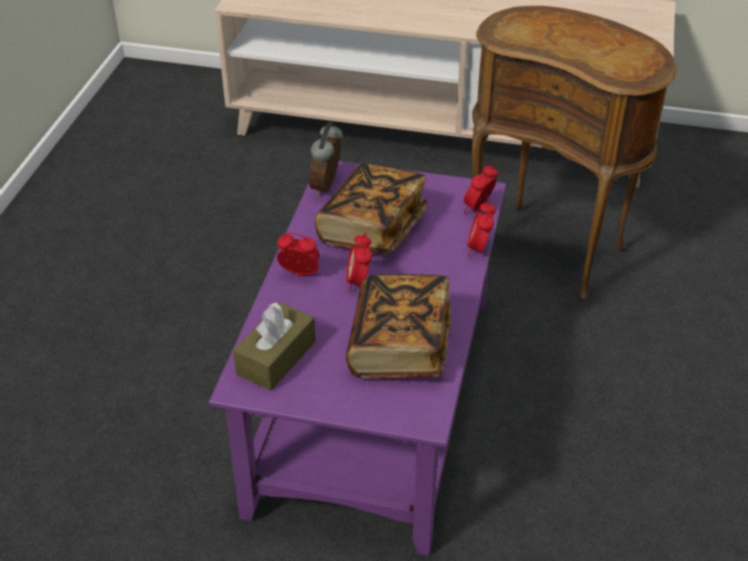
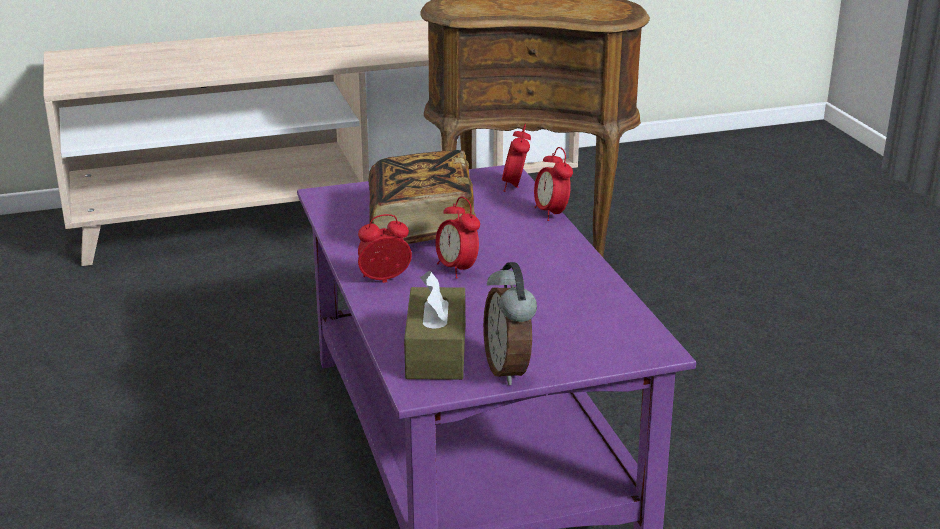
camera: 30 degrees left, 15 degrees down
(327, 186) = (333, 207): alarm clock -> alarm clock (509, 370)
(400, 346) = (560, 304): book -> none

